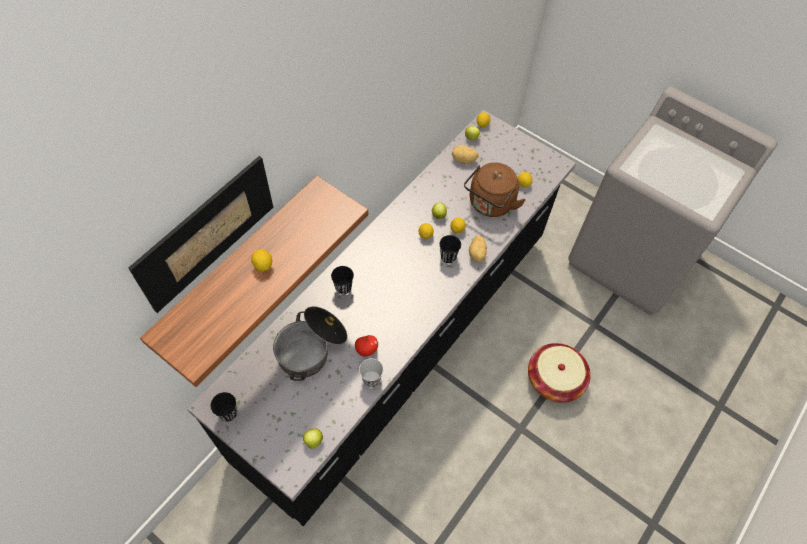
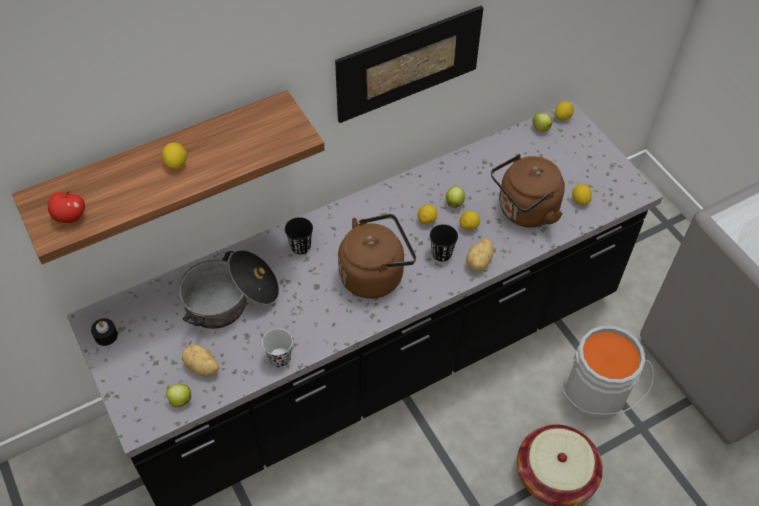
camera: 25 degrees right, 5 degrees down
(206, 233) = (116, 100): picture -> picture (408, 63)
(228, 413) = (106, 335): black cup -> black candle
(366, 349) = (291, 323): apple -> apple (70, 217)
(408, 289) = (375, 274): none -> brown kettle
(463, 160) = (518, 151): potato -> potato (202, 368)
(556, 314) = (595, 396): none -> grey bucket

